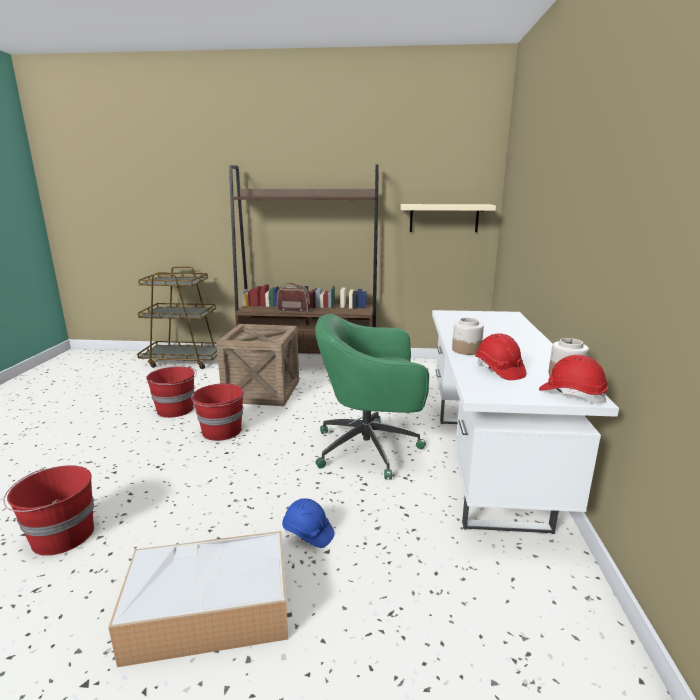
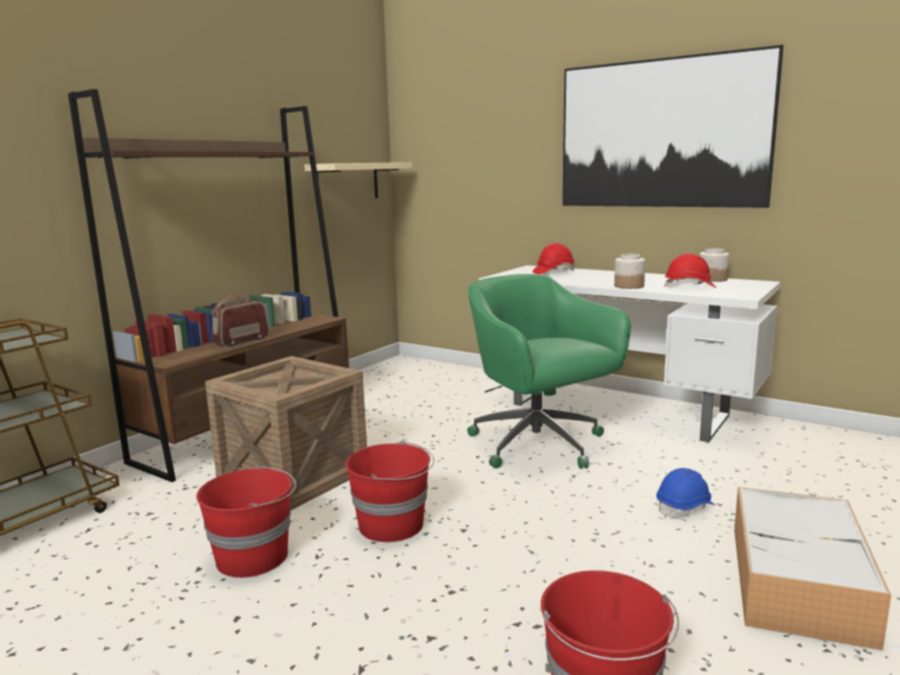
camera: 60 degrees left, 5 degrees down
(370, 448) = (539, 445): green office chair -> green office chair turned 120 degrees clockwise
(571, 394) = (752, 283): red hard hat -> red hard hat (553, 272)
(593, 194) = (661, 134): none -> picture

